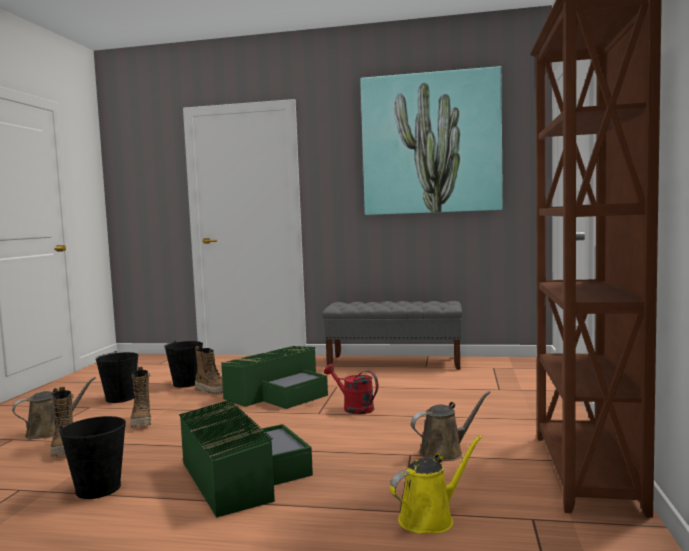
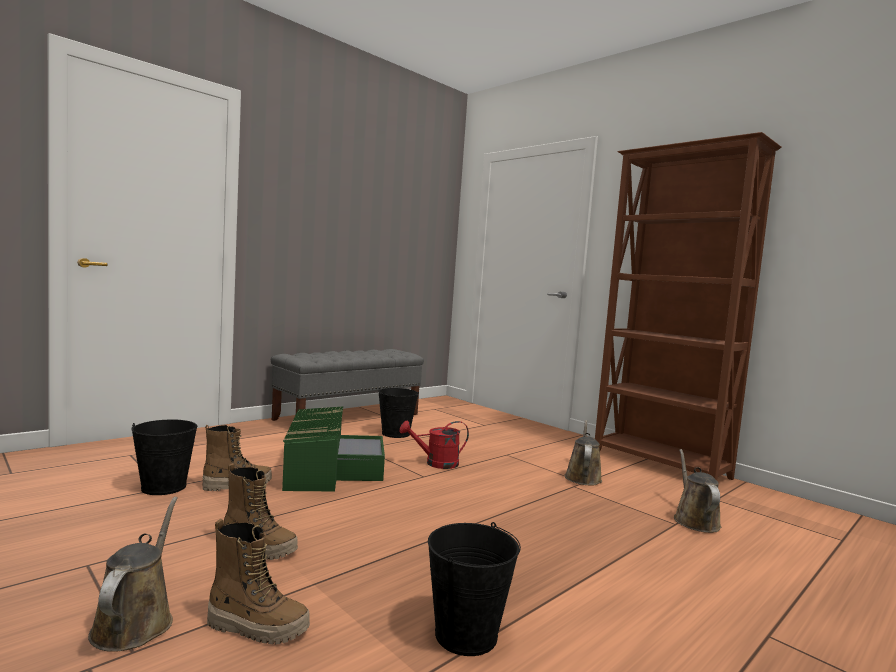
camera: 55 degrees left, 0 degrees up
(120, 398) = (109, 534): black bucket -> black bucket (395, 433)
(240, 475) = (534, 550): green storage box -> none
(430, 518) = (694, 520): yellow watering can -> brown watering can
(431, 144) = (377, 189): picture -> none

